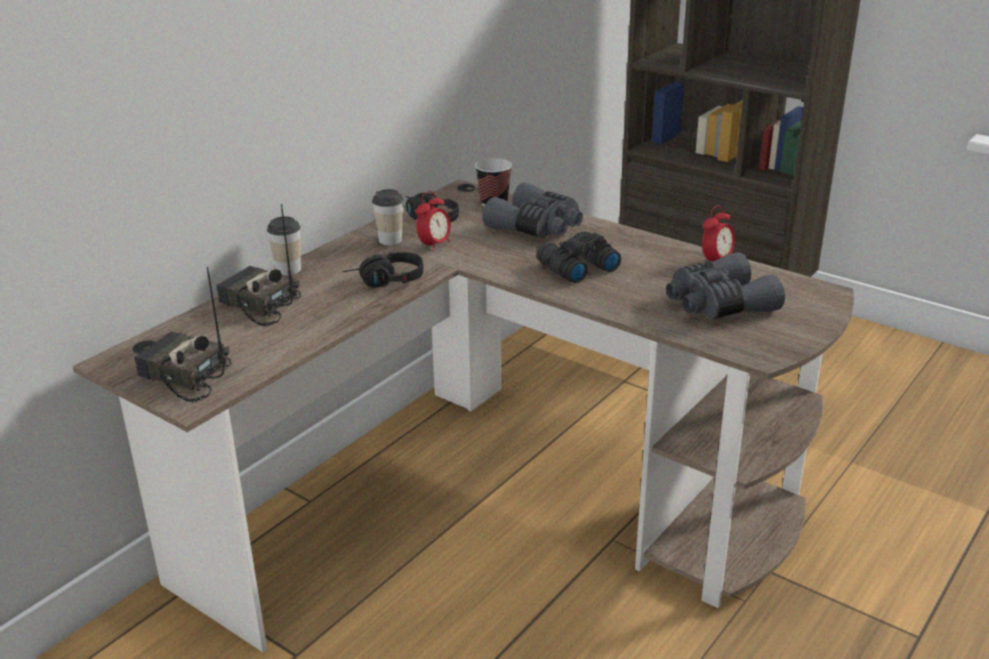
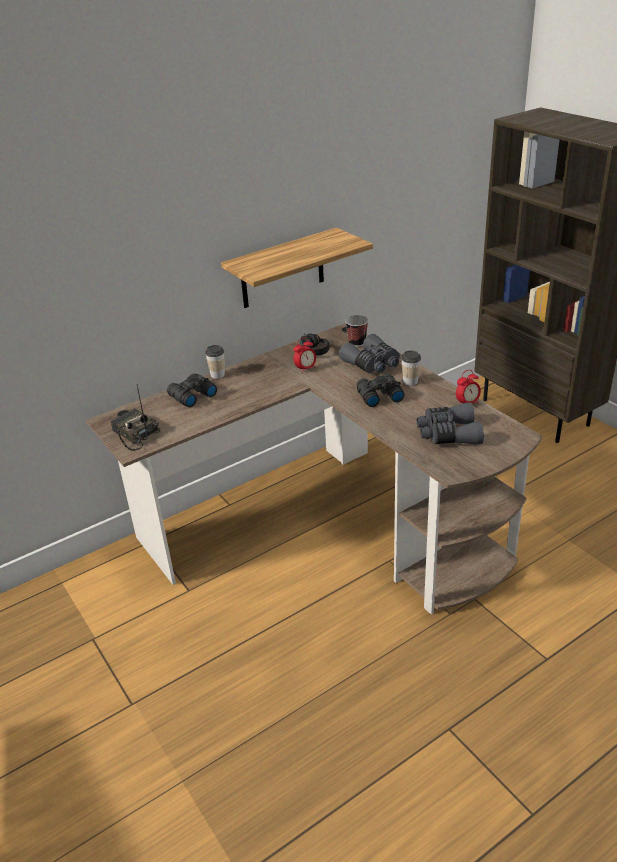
camera: 20 degrees right, 5 degrees up
(259, 304) = (191, 396): radio -> black binoculars
(371, 88) = (282, 269): none -> shelf
(384, 282) = (265, 390): black headphones -> none
(390, 240) = (283, 362): cup -> cup (410, 381)

